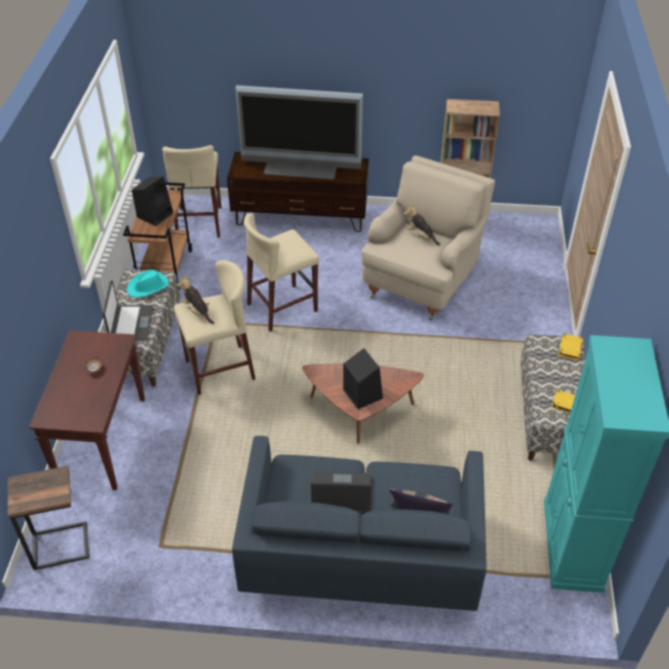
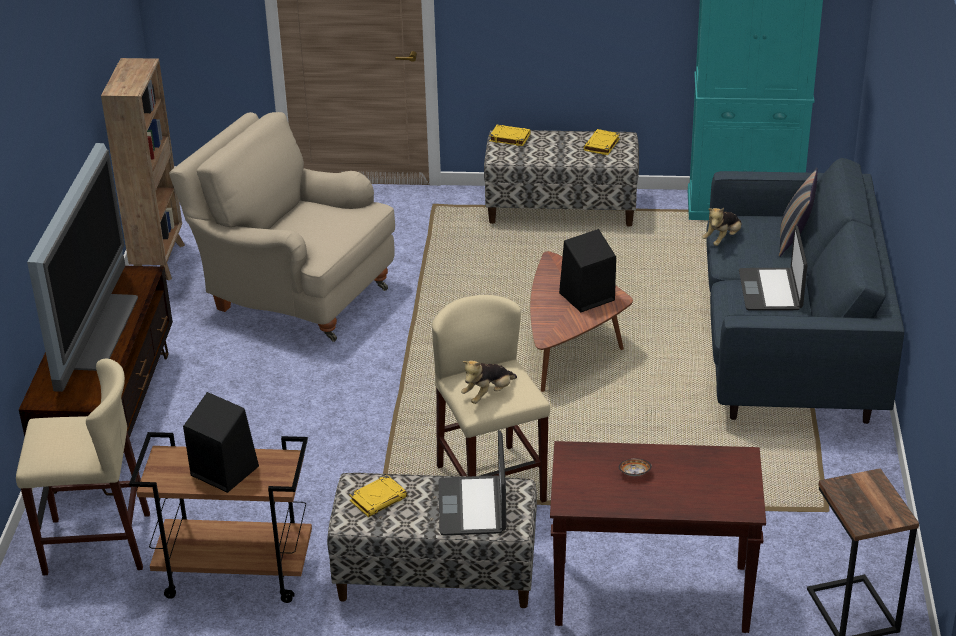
camera: 90 degrees left, 10 degrees down
(130, 324) = (473, 507): laptop -> laptop turned 90 degrees counterclockwise
(148, 286) = (378, 499): turquoise hat -> yellow book
(282, 307) = (349, 427): beige stool -> none
(421, 236) = (298, 221): plush toy -> plush toy (722, 239)

